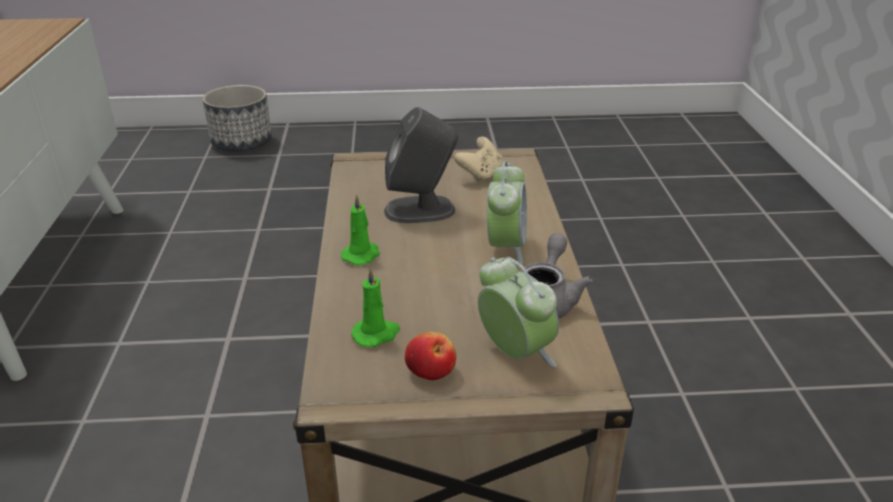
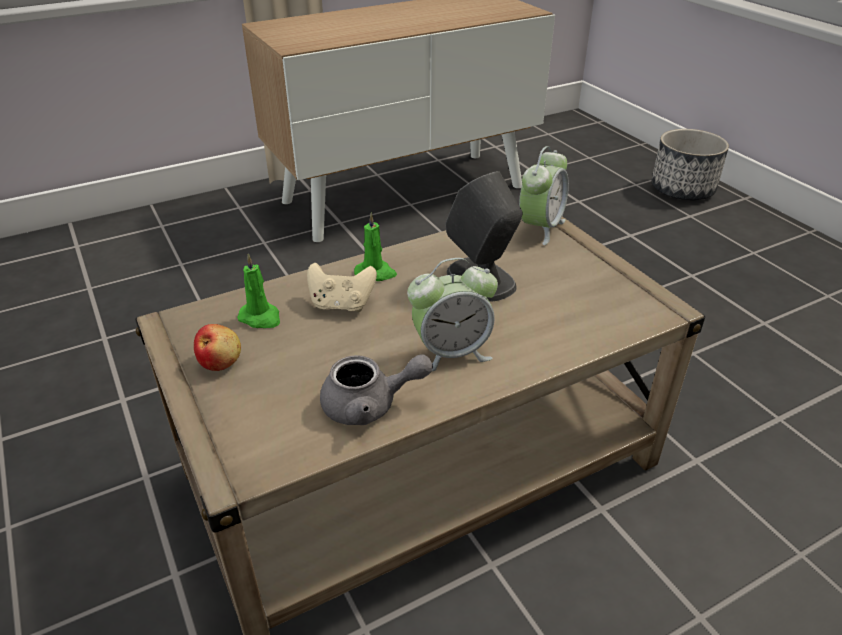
camera: 65 degrees right, 5 degrees up
(480, 175) = (591, 295): beige game controller -> beige game controller (341, 305)
(515, 353) = (267, 406): alarm clock -> alarm clock (540, 228)

